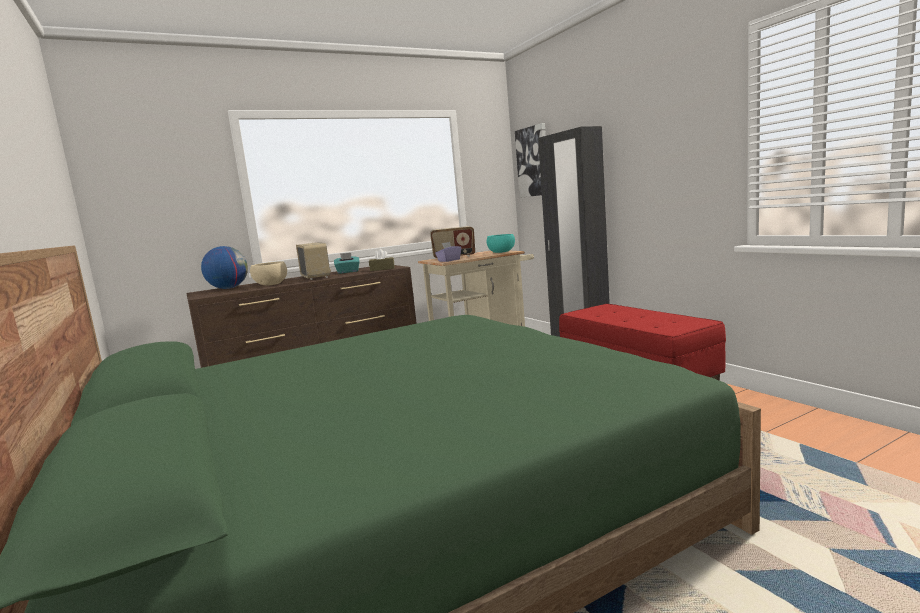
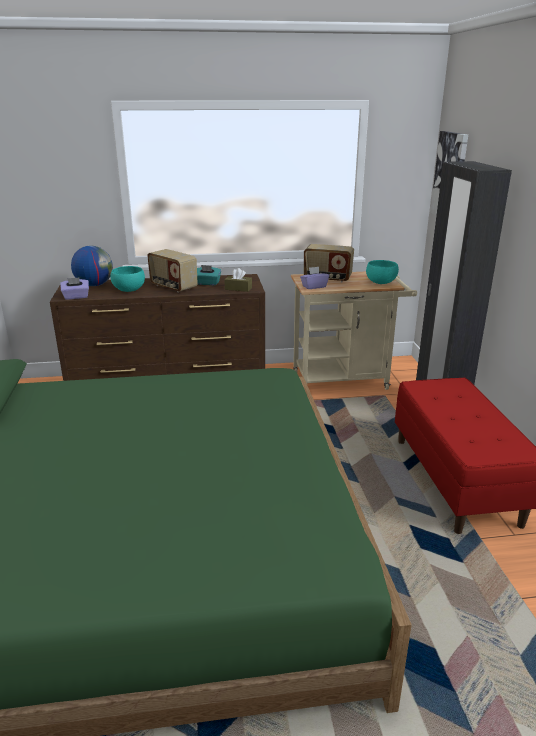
camera: 20 degrees right, 15 degrees up
(217, 294) = (76, 297): none -> purple tissue box
(270, 284) = (129, 289): beige bowl -> turquoise bowl
(316, 277) = (173, 287): radio -> radio turned 135 degrees clockwise

